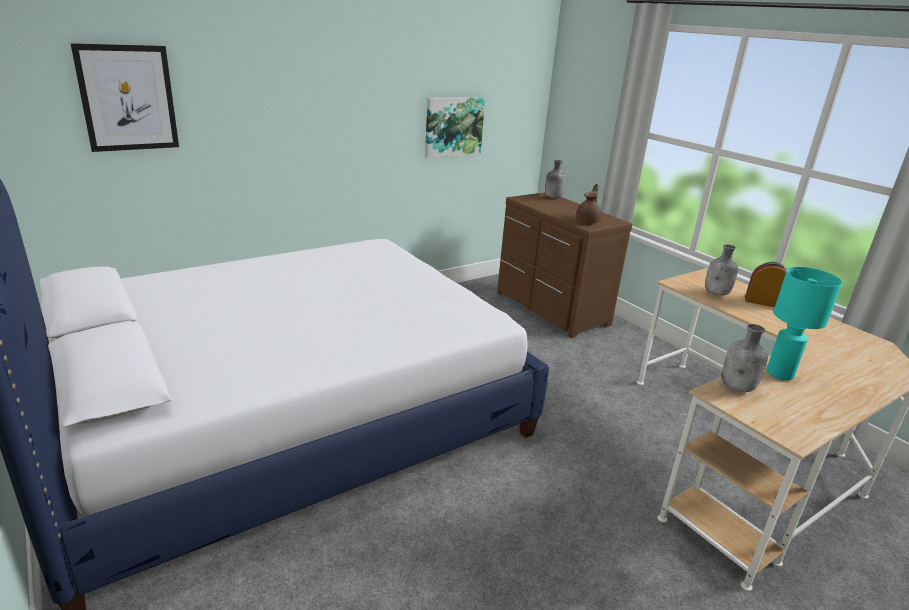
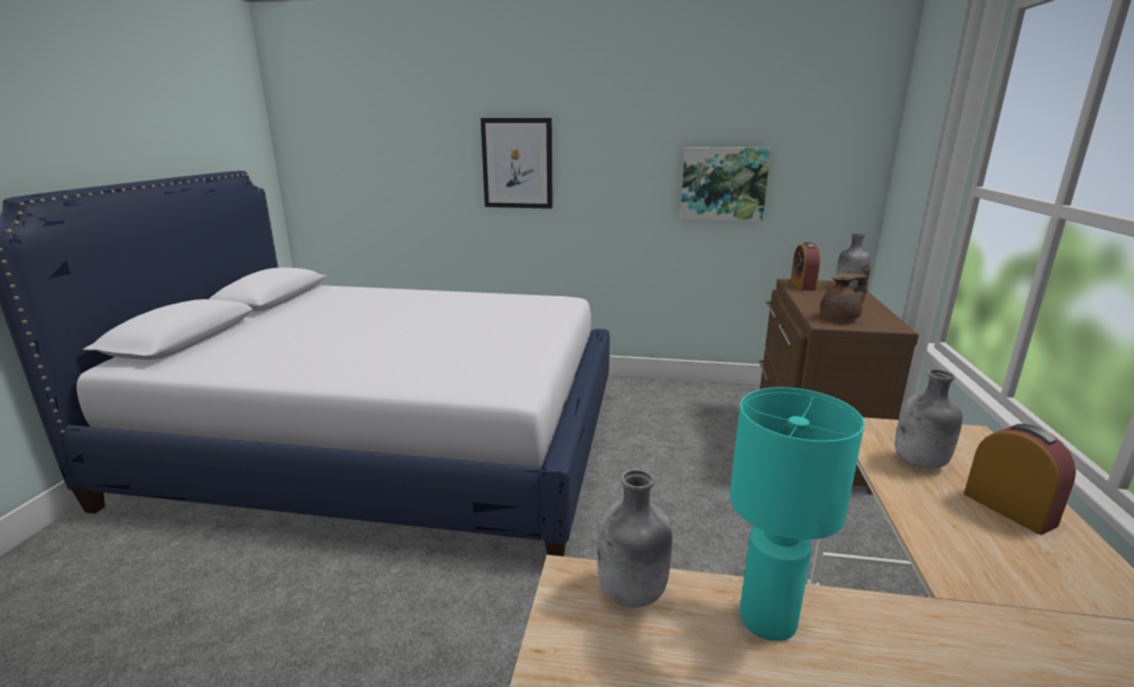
camera: 45 degrees right, 5 degrees down
(128, 98) = (383, 140): picture -> picture (517, 163)
(529, 200) = (802, 285): none -> alarm clock

